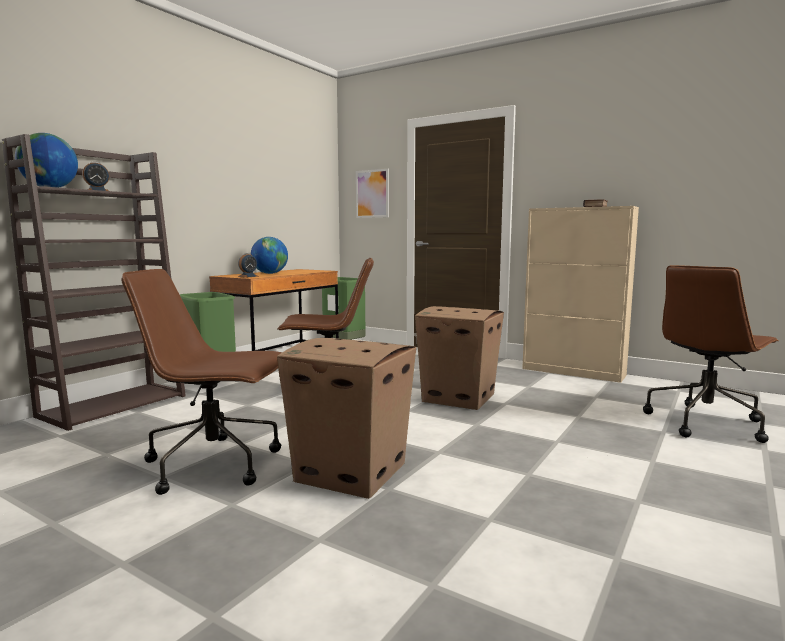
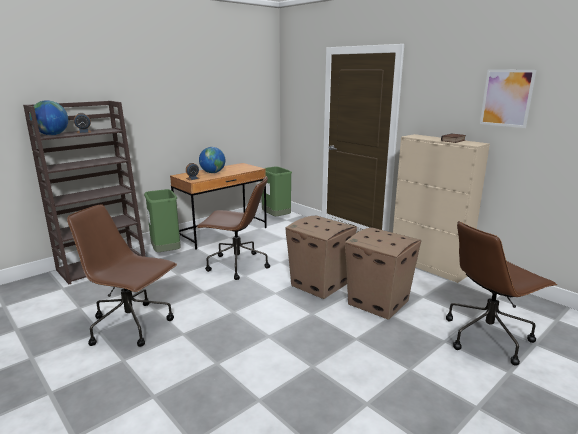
camera: 15 degrees right, 10 degrees up
(352, 472) = (204, 345): cardboard box -> cardboard box (379, 302)
(372, 194) = (301, 104): picture -> picture (506, 98)

